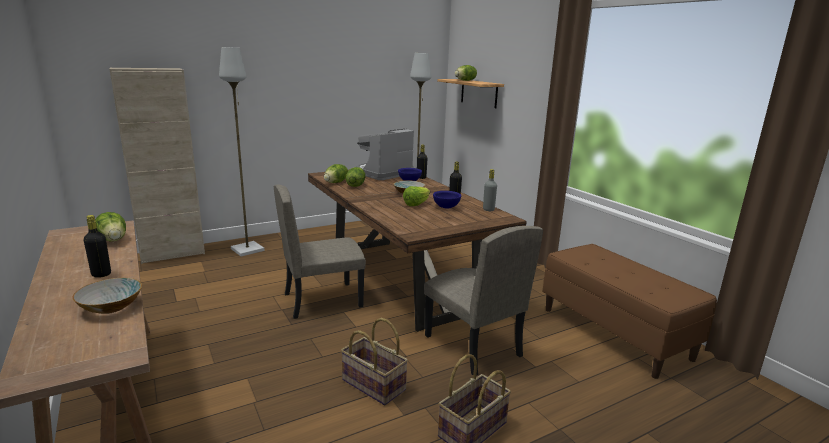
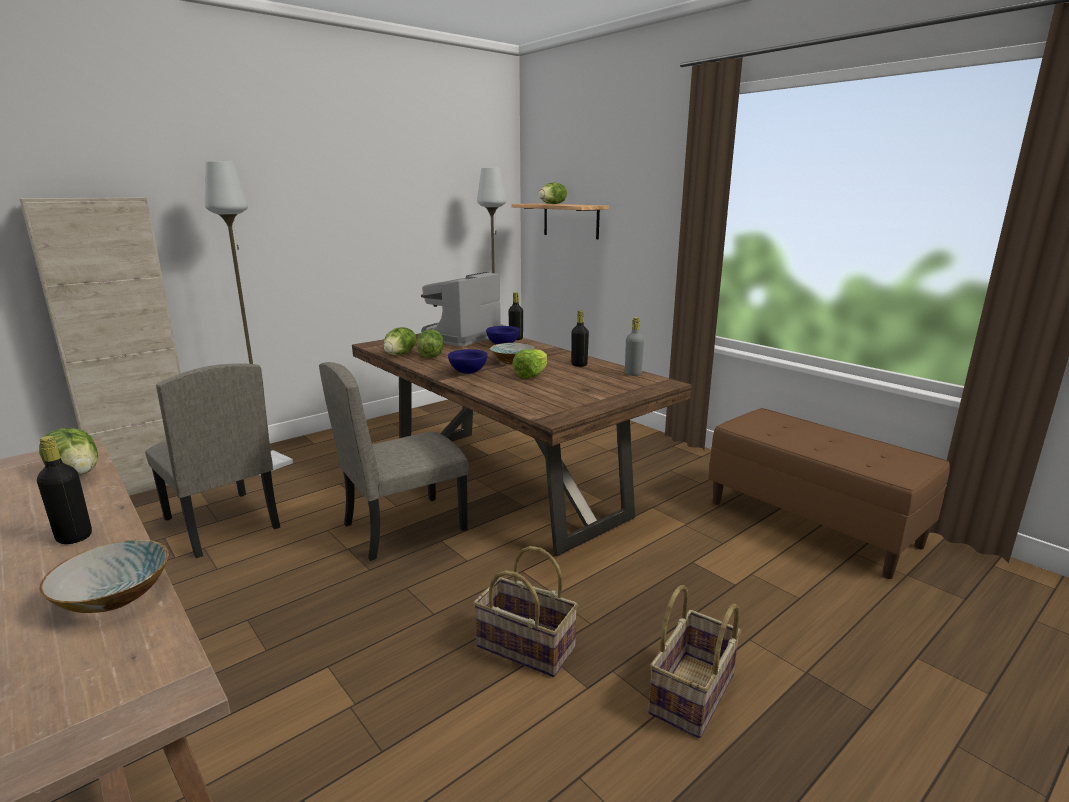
camera: 10 degrees left, 0 degrees up
(446, 207) = (575, 375): blue bowl -> blue bowl (468, 372)
(472, 346) = (640, 567): beige chair -> beige chair (221, 523)

